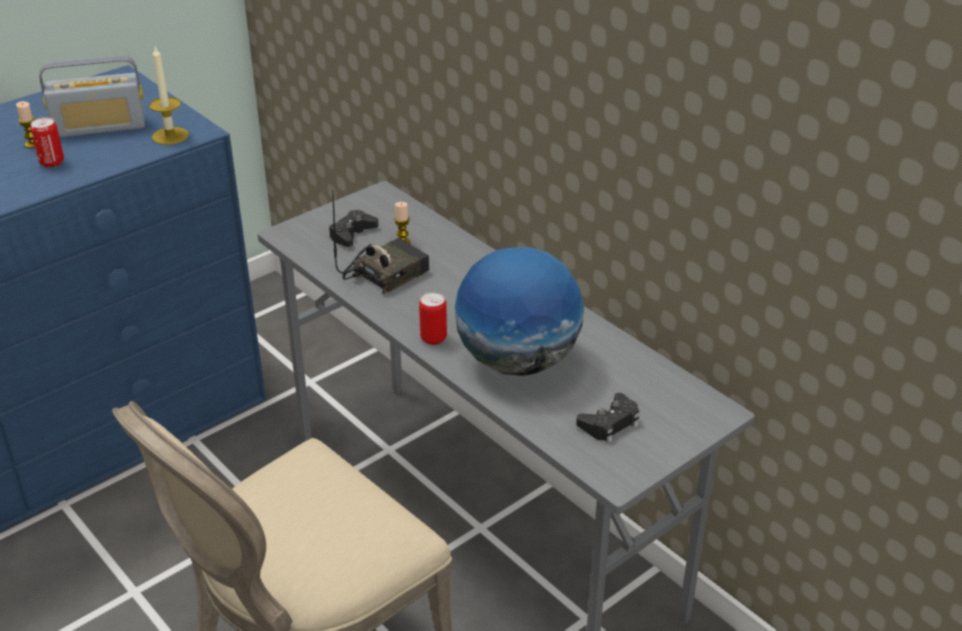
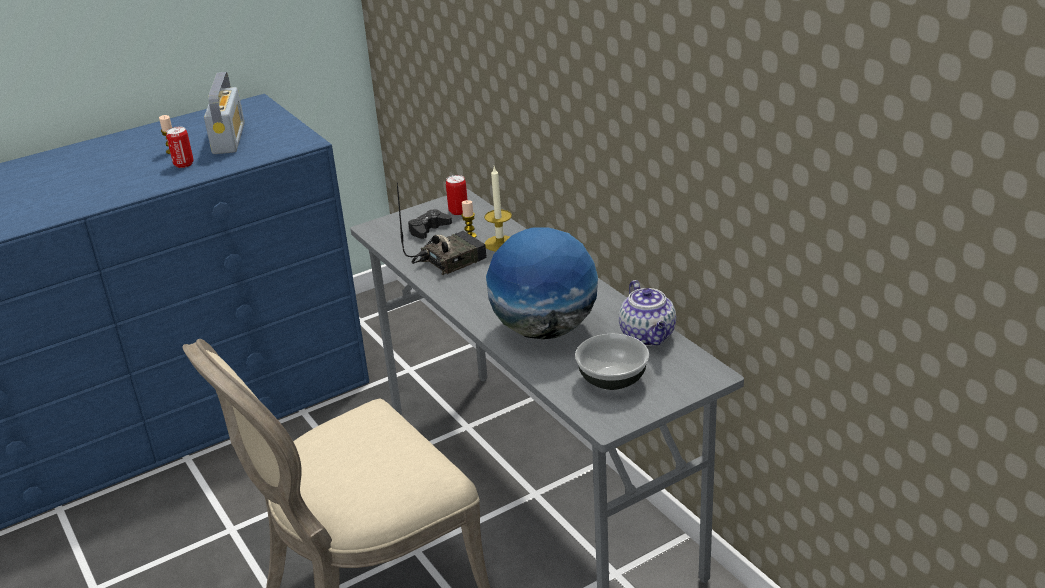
camera: 10 degrees right, 5 degrees down
(100, 127) = (228, 139): radio -> radio turned 90 degrees counterclockwise
(170, 136) = (283, 145): candle -> candle (500, 243)
(433, 338) = (477, 310): can -> can (458, 211)
(610, 423) = (612, 380): black game controller -> bowl
(637, 366) = (648, 336): none -> teapot

